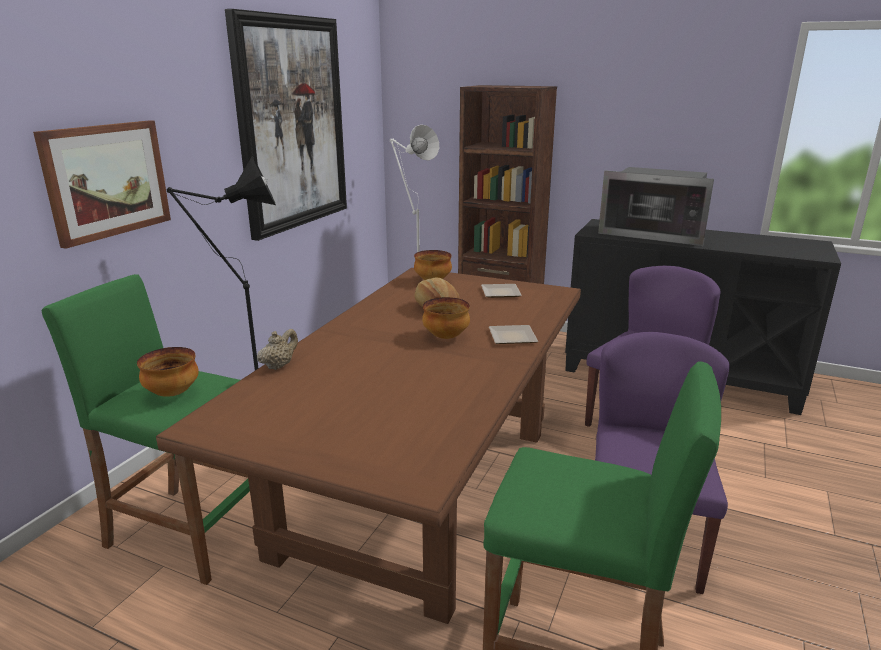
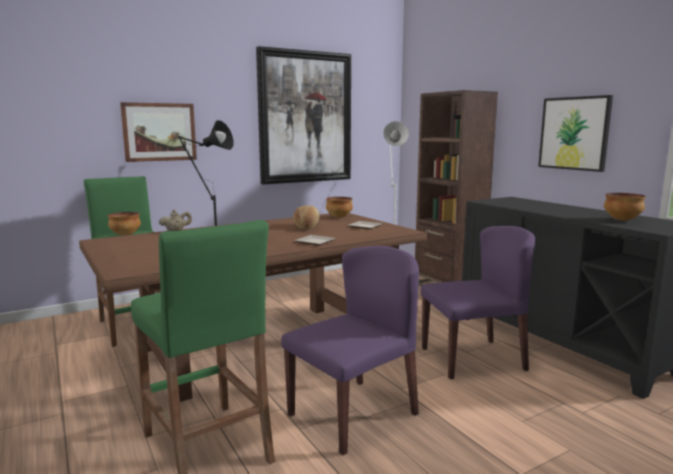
camera: 35 degrees right, 10 degrees down
(446, 337) = (279, 236): bowl -> bowl (622, 220)
(654, 233) = (536, 206): microwave -> none
(663, 143) = (574, 133): none -> picture

